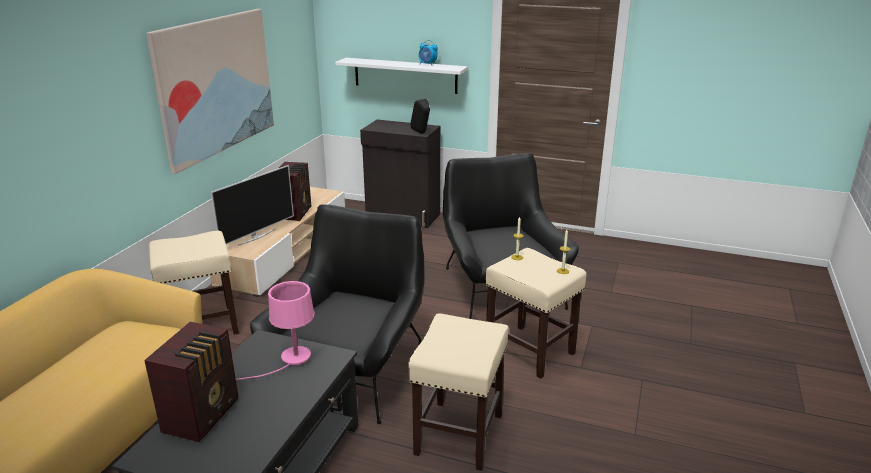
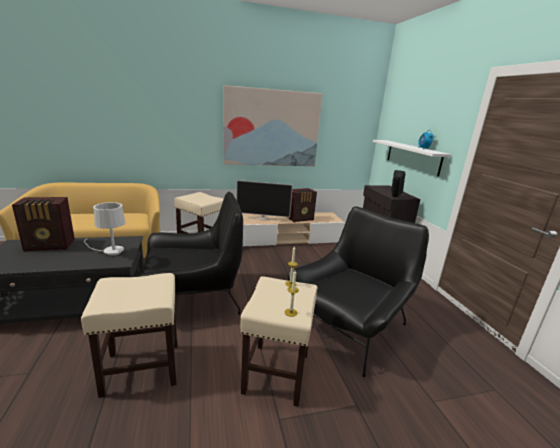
camera: 55 degrees right, 5 degrees down
(288, 362) = (109, 251): pink table lamp -> white table lamp

